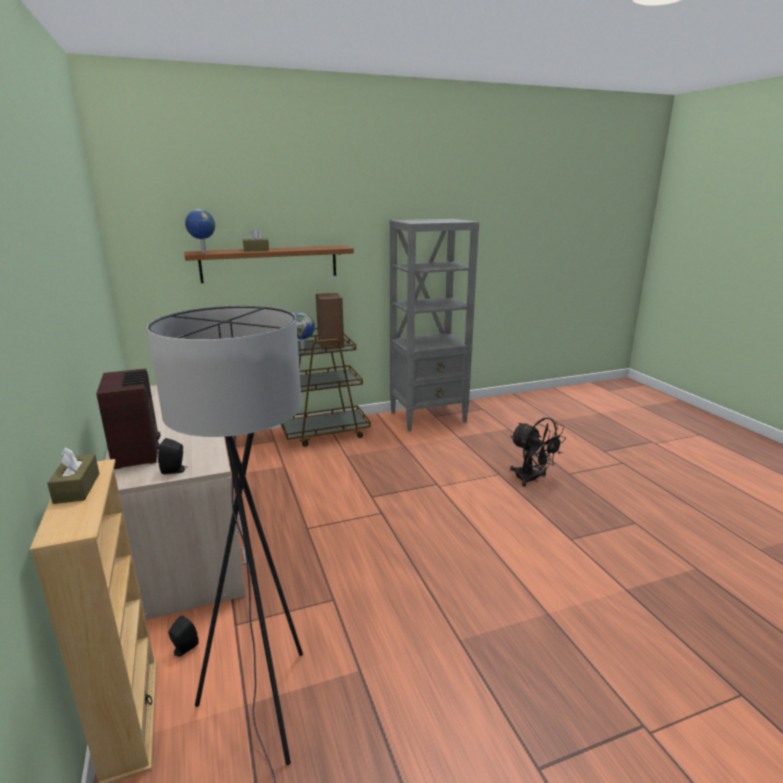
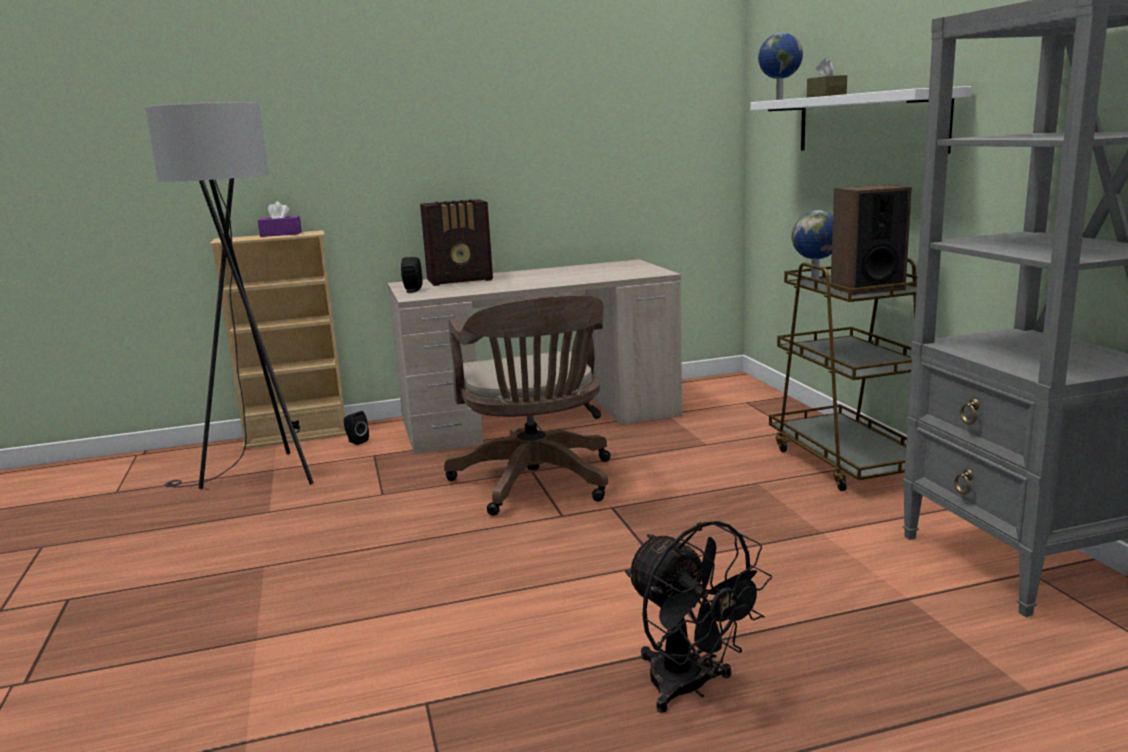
camera: 95 degrees right, 5 degrees down
(77, 488) = (281, 234): brown tissue box -> purple tissue box
(269, 263) = (867, 123): brown shelf -> white shelf
(331, 525) = (536, 484): none -> brown office chair
(531, 479) = (690, 688): black fan -> black fan turned 90 degrees counterclockwise

